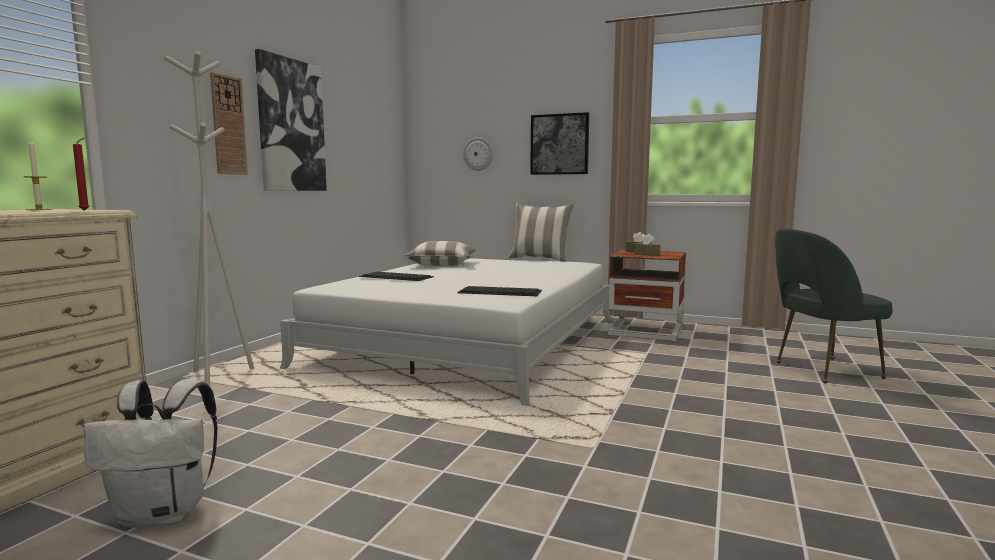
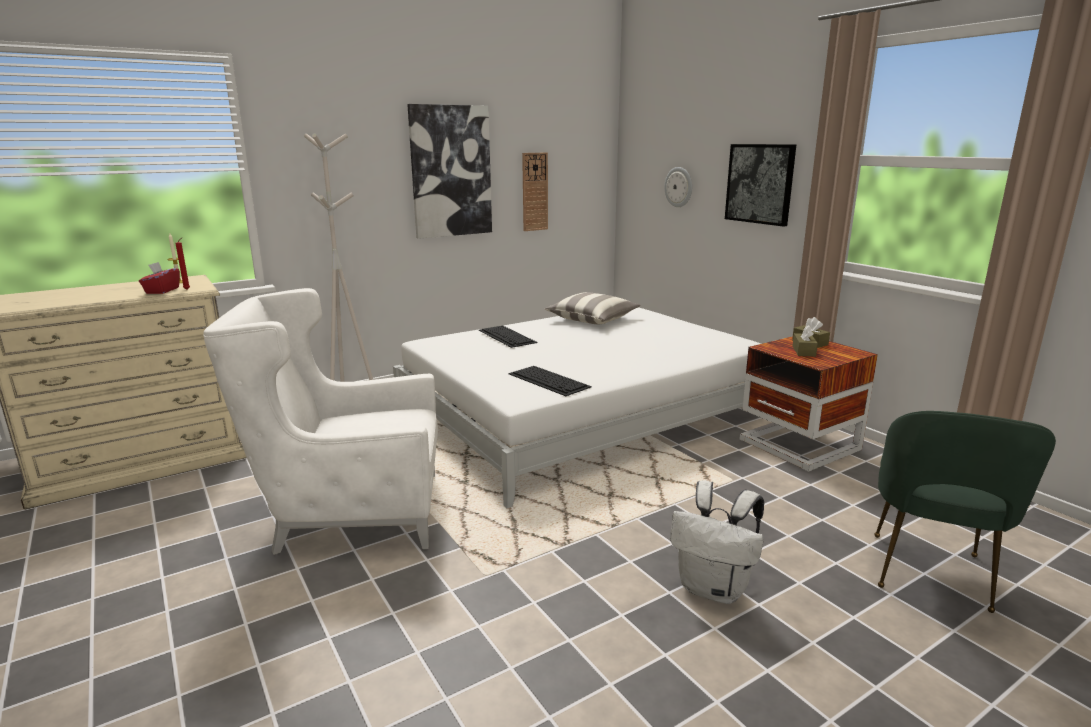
camera: 35 degrees right, 10 degrees up
(46, 211) = (162, 291): none -> red tissue box
(165, 513) = (183, 517): white backpack -> white backpack (714, 589)
(228, 125) = (377, 182): wall clock -> wall clock (534, 192)
(388, 449) = (351, 514): none -> white armchair
(540, 259) = (713, 326): pillow -> none
(821, 371) = (929, 578): green chair -> green chair turned 90 degrees counterclockwise

